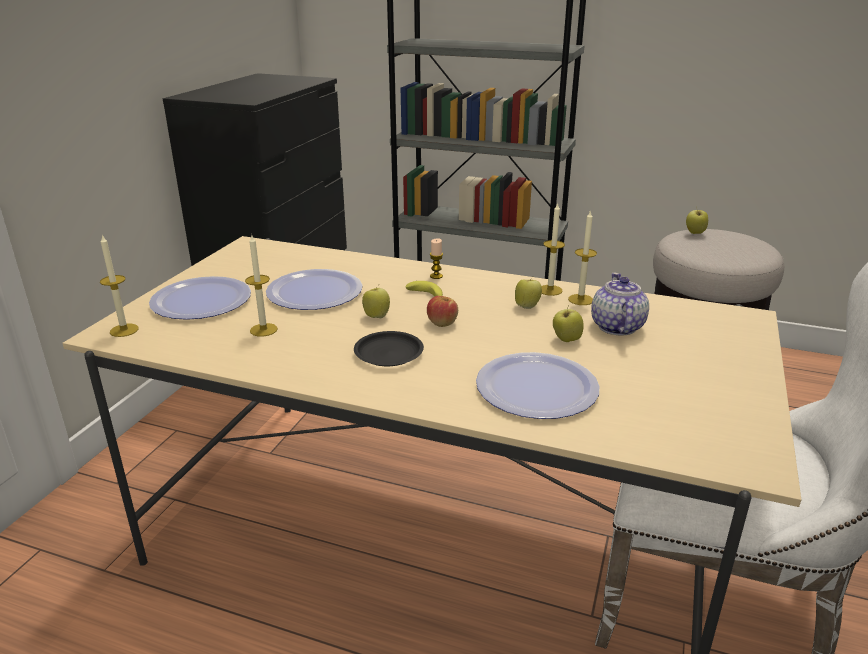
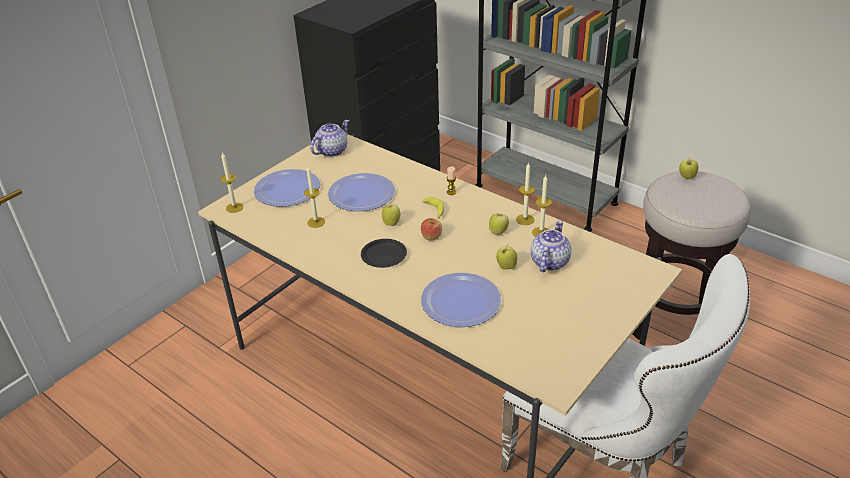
camera: 20 degrees right, 10 degrees up
(248, 255) = (332, 151): none -> teapot

